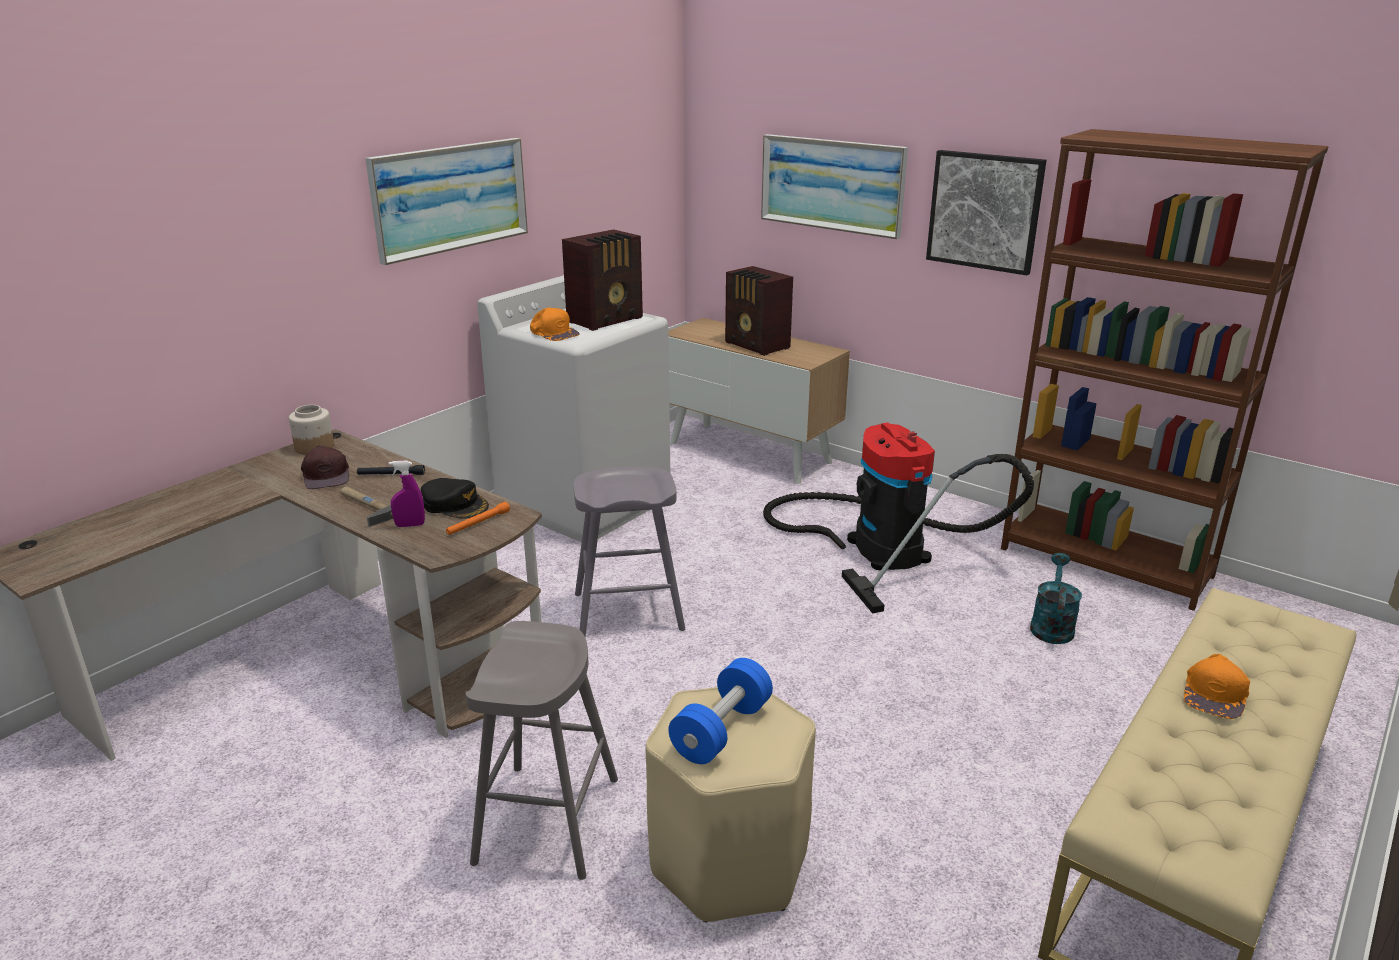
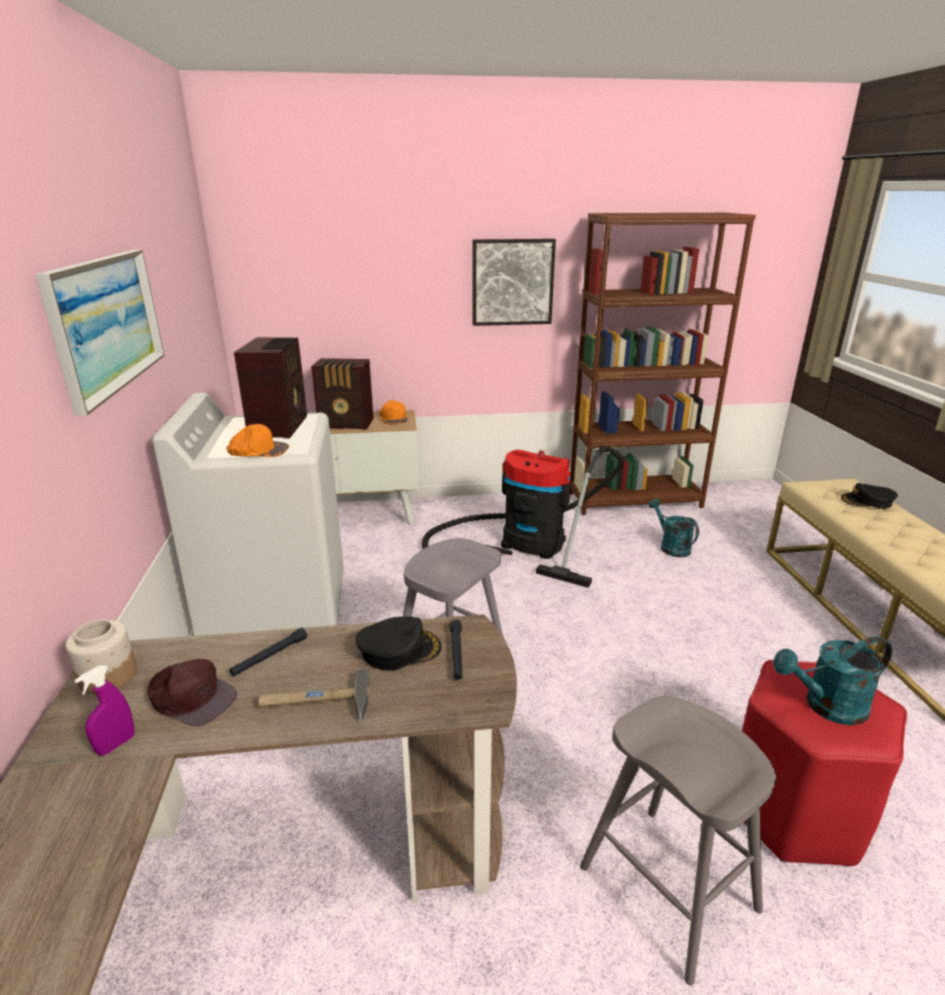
camera: 45 degrees left, 0 degrees up
(410, 525) = (400, 694): purple spray bottle -> purple spray bottle (116, 745)
(478, 523) = (456, 654): orange flashlight -> black flashlight
(721, 730) = (826, 707): blue dumbbell -> turquoise watering can
(729, 863) = (795, 811): beige stool -> red stool
(832, 184) = (379, 278): picture -> none
(1216, 693) = (891, 533): orange cap -> orange cap (394, 418)
(1283, 655) = (867, 501): none -> black cap

